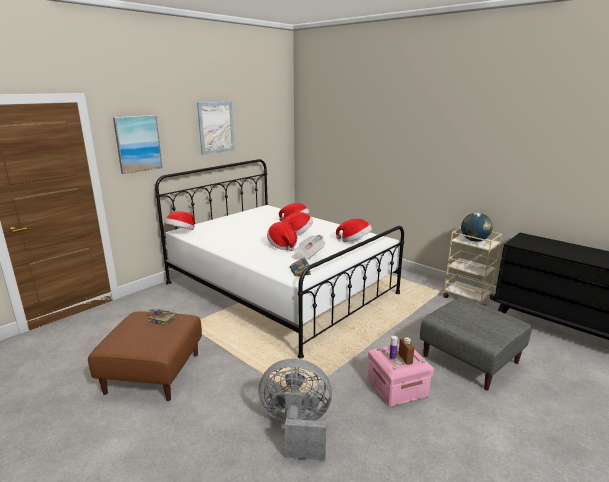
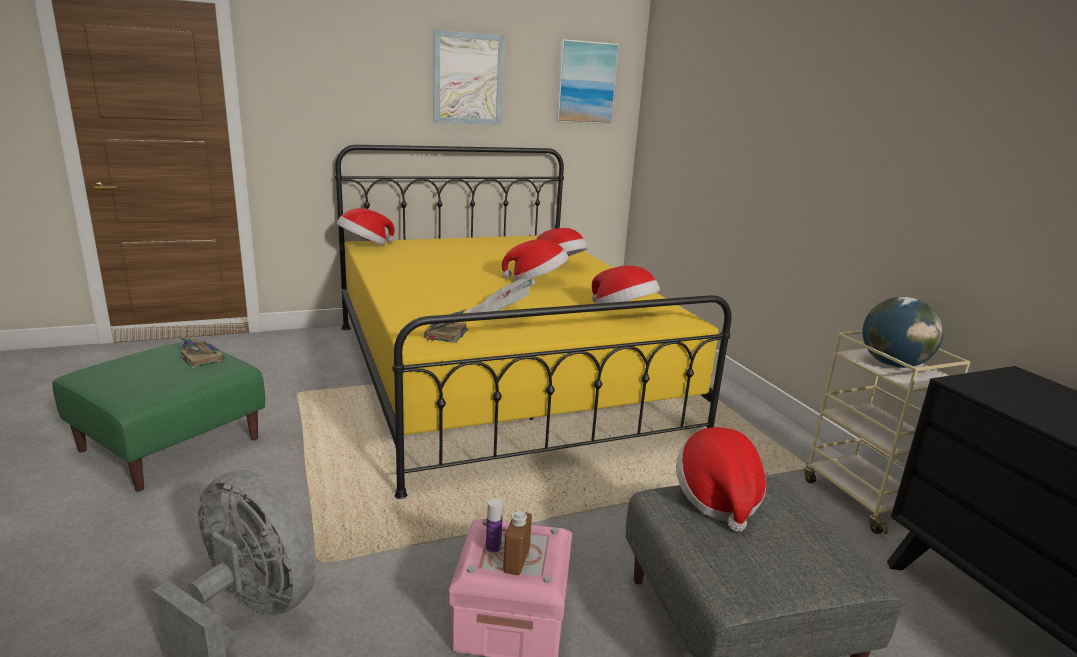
camera: 25 degrees right, 0 degrees up
(138, 143) = (315, 86): picture -> picture (586, 83)
(153, 373) = (171, 444): brown ottoman -> green ottoman
(280, 288) = (498, 377): white bed -> yellow bed
(282, 245) = (483, 292): hat -> hat (717, 499)

